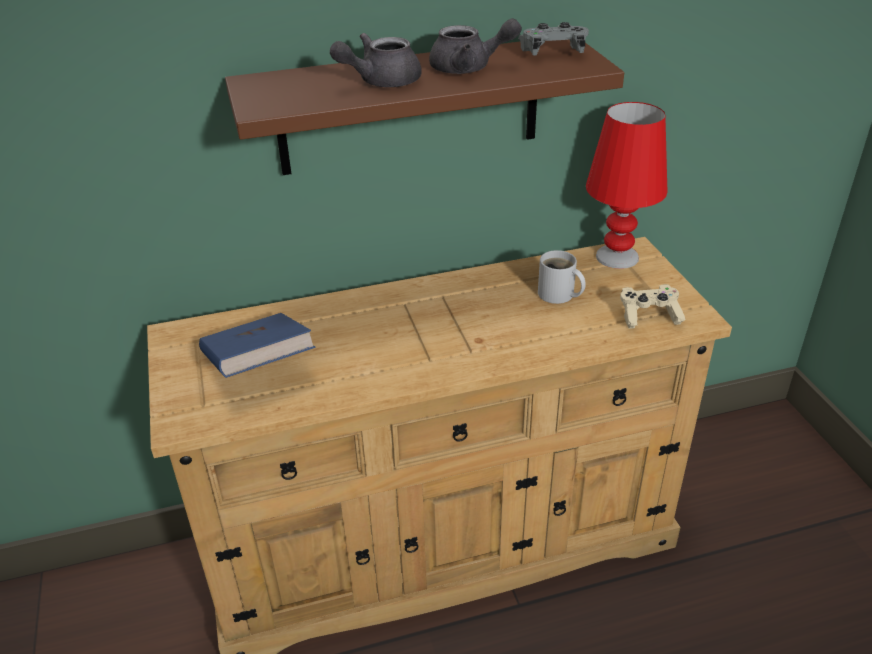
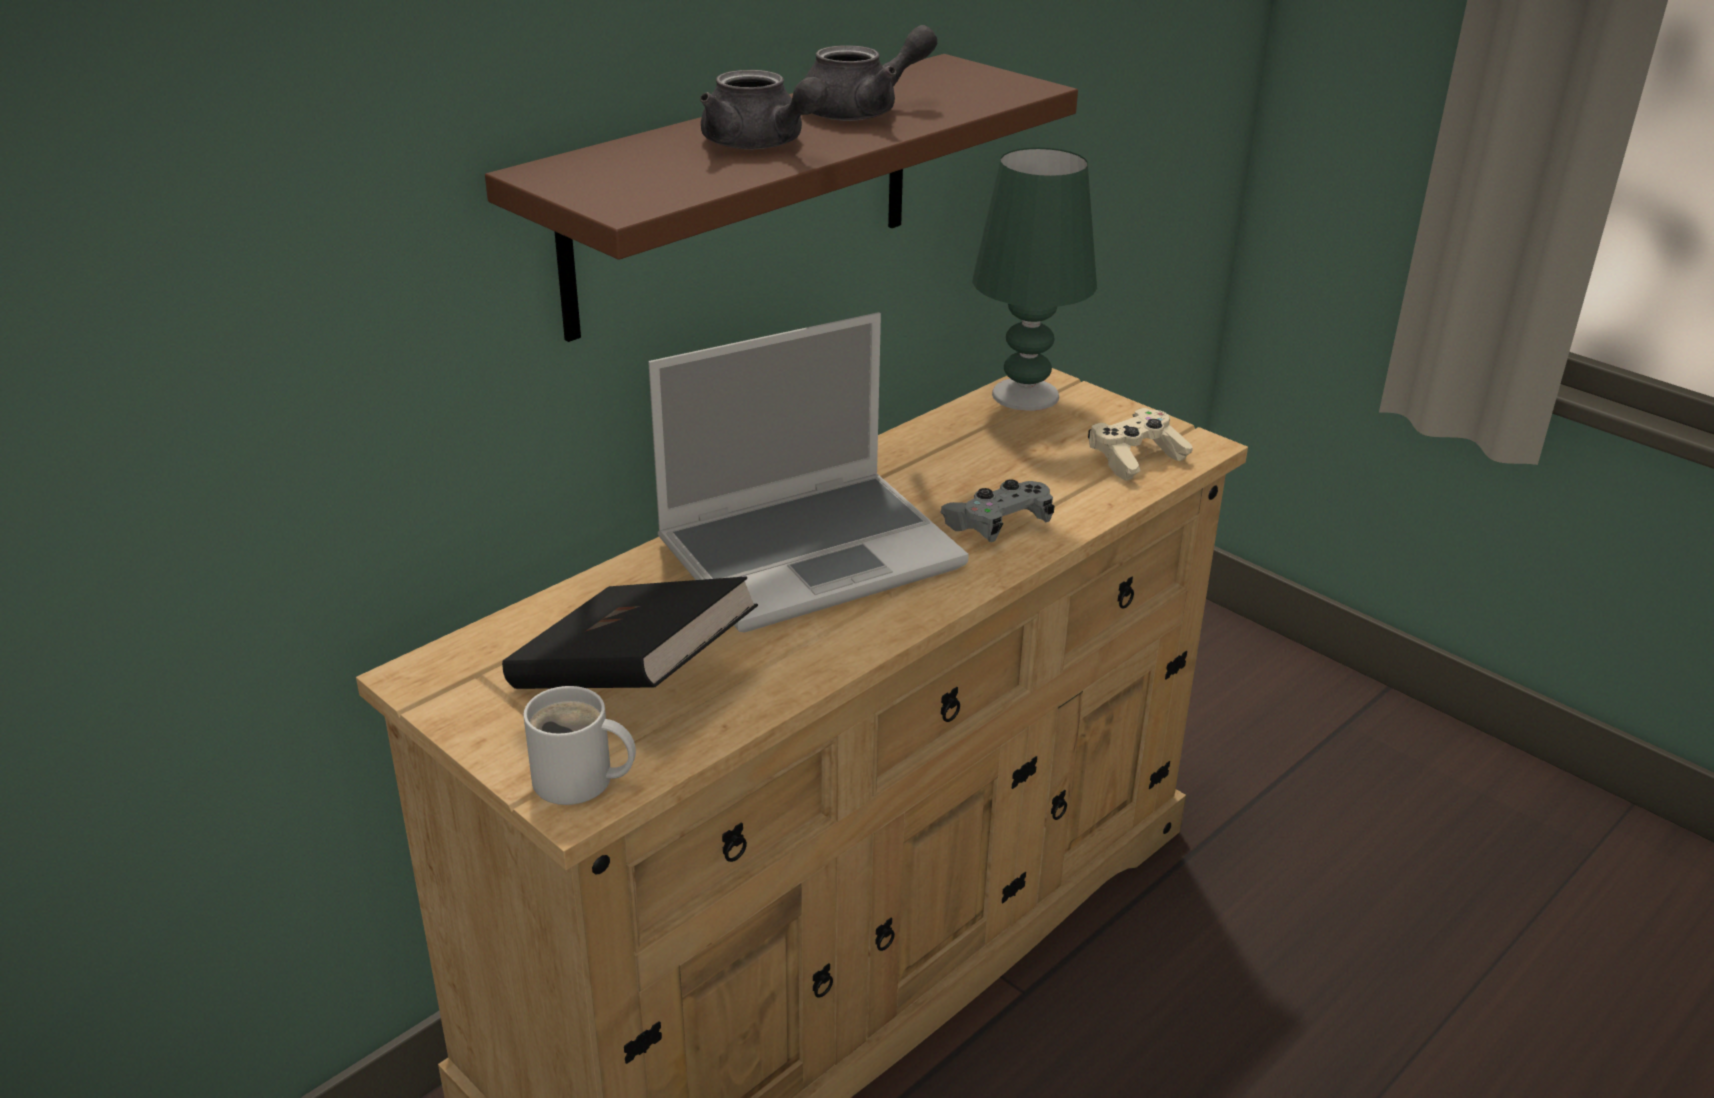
camera: 30 degrees left, 5 degrees down
(258, 367) = (631, 680): blue book -> black book
(380, 82) = (760, 145): grey teapot -> grey teapot turned 75 degrees counterclockwise
(409, 322) = (812, 552): none -> laptop
(552, 53) = (951, 78): grey game controller -> grey game controller (998, 525)
(558, 295) = (993, 463): white mug -> white mug (579, 782)
(616, 256) = (1024, 395): red table lamp -> green table lamp

